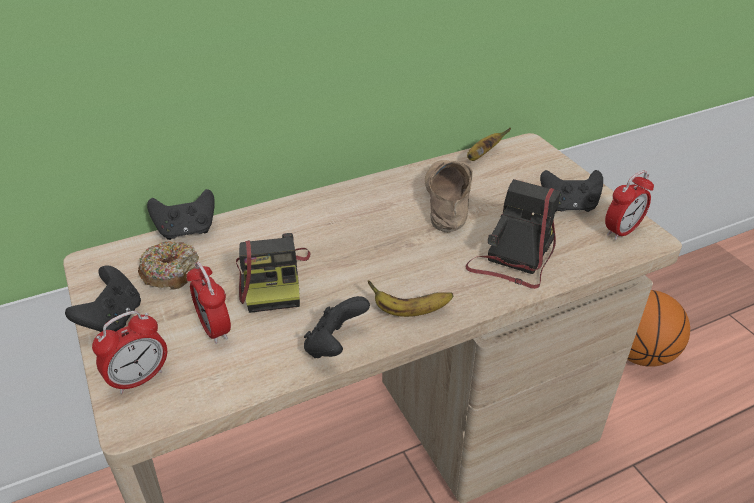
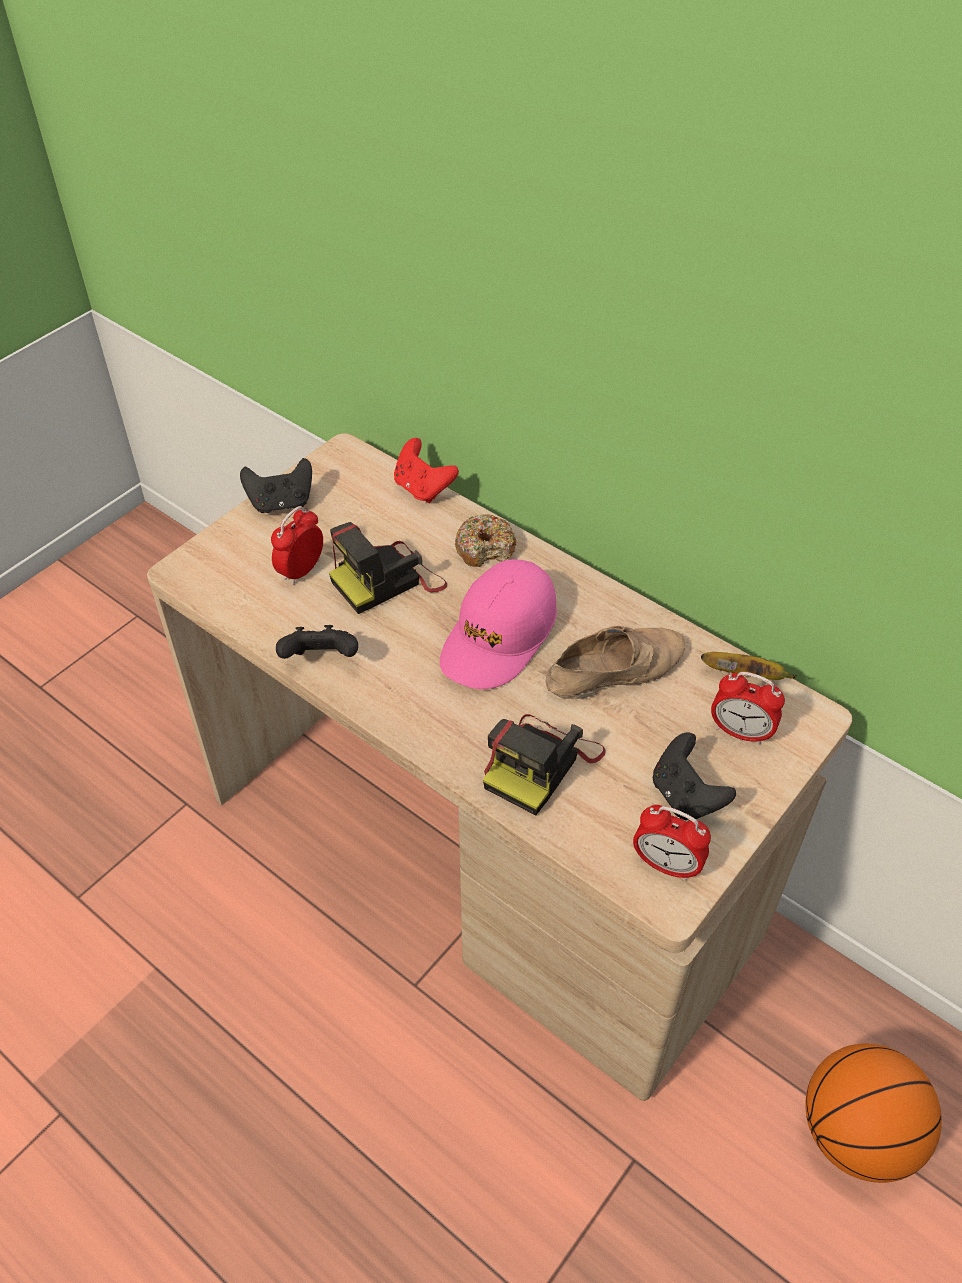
camera: 65 degrees right, 10 degrees up
(139, 379) = (224, 553): alarm clock -> alarm clock (740, 732)
(170, 272) = (358, 507): donut -> donut (485, 548)
(187, 231) = (423, 488): black game controller -> red game controller
(380, 240) = (499, 636): none -> pink cap
(410, 311) = (397, 699): banana -> none
(514, 257) = (540, 764): camera -> camera turned 120 degrees clockwise

